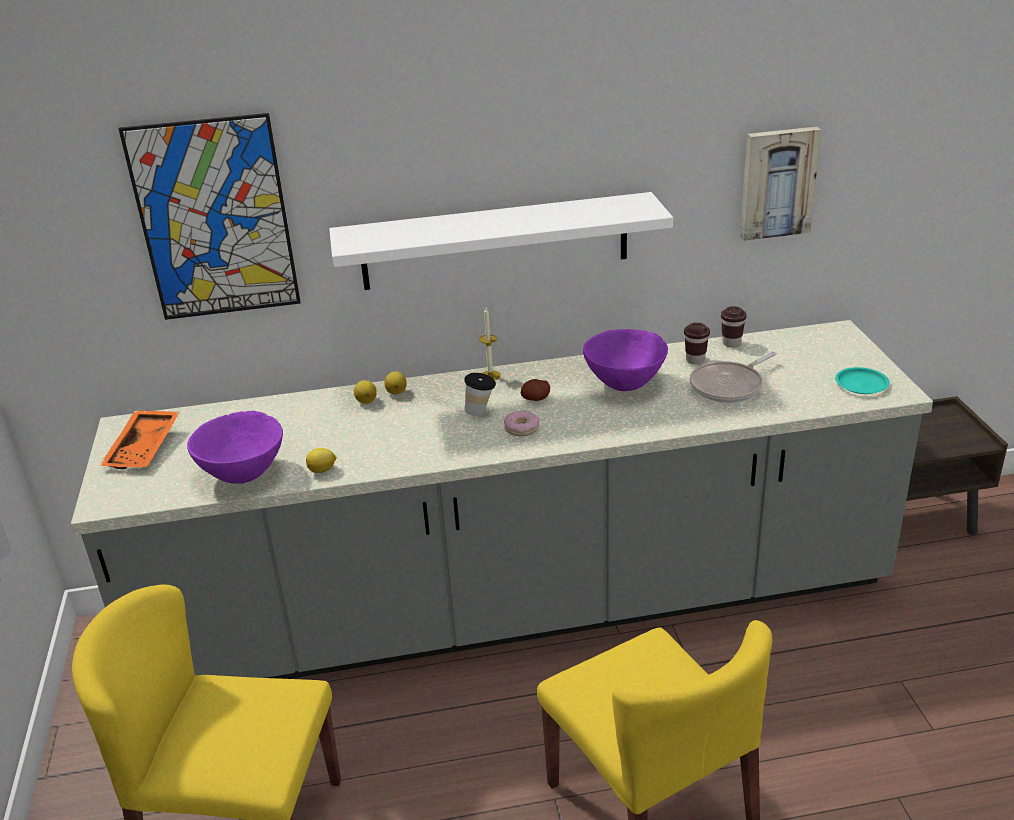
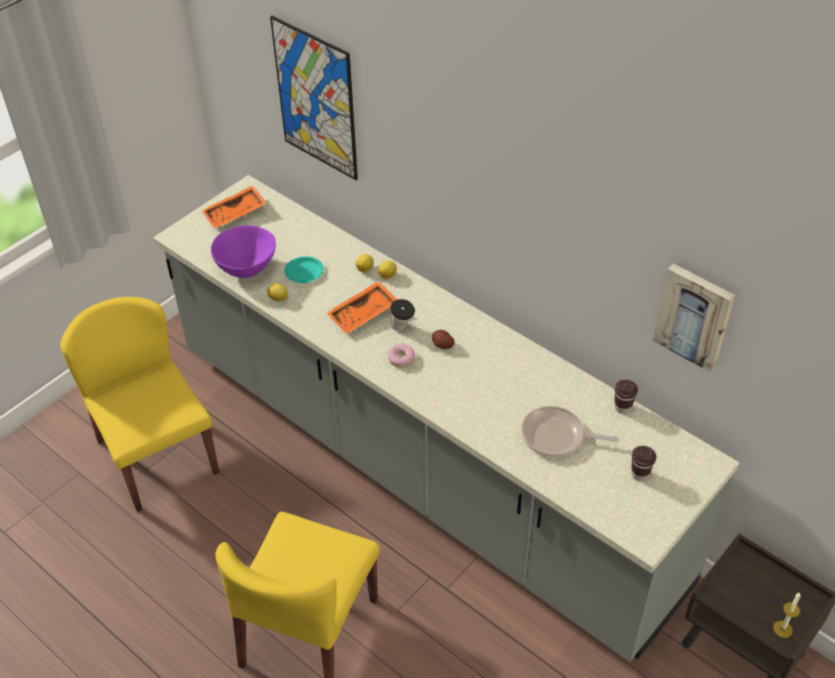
camera: 50 degrees right, 15 degrees up
(428, 426) = (363, 314): none -> orange tray
(490, 375) = (449, 306): candle -> candle (782, 629)
(495, 241) = (477, 220): white shelf -> none
(625, 384) = (504, 380): purple bowl -> none
(695, 360) = (576, 399): brown cup -> brown cup (639, 474)
(861, 384) = (634, 512): turquoise plate -> turquoise plate (304, 272)

